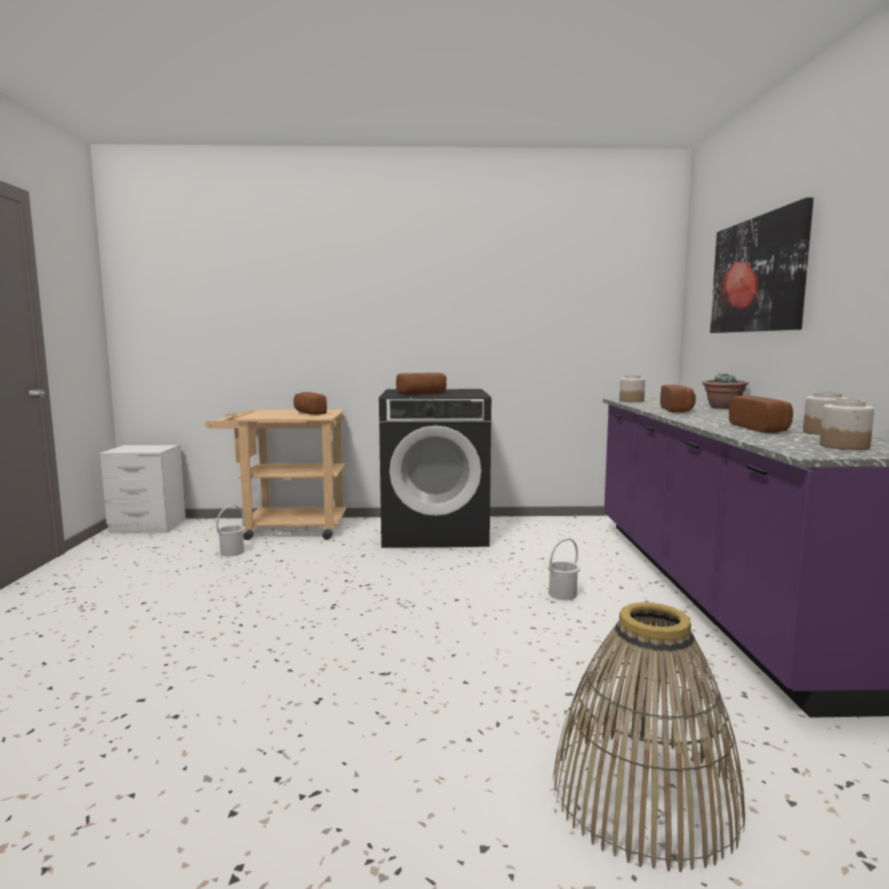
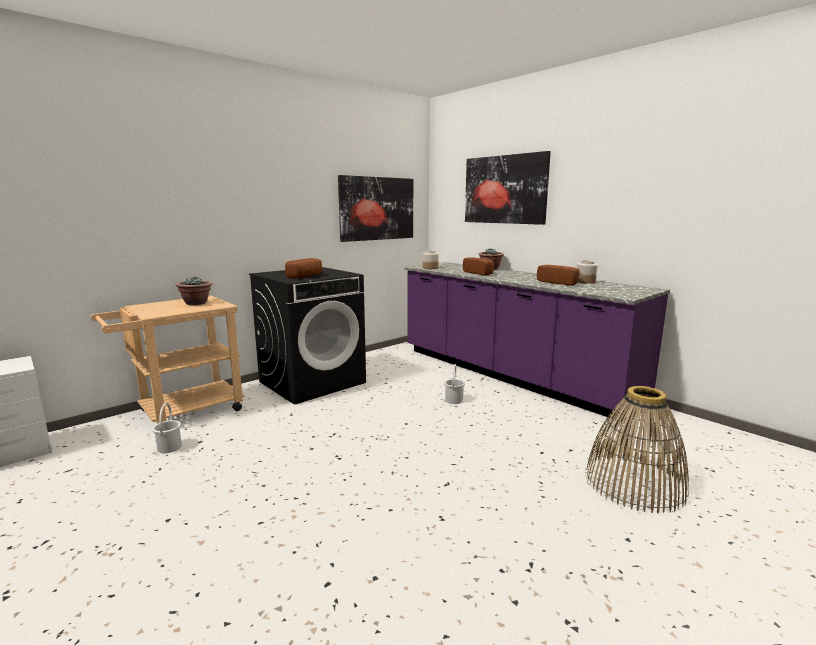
camera: 40 degrees left, 5 degrees up
(307, 413) = (196, 303): bread -> potted plant
(580, 315) = (377, 208): none -> picture
(844, 446) = (620, 290): jar -> none

